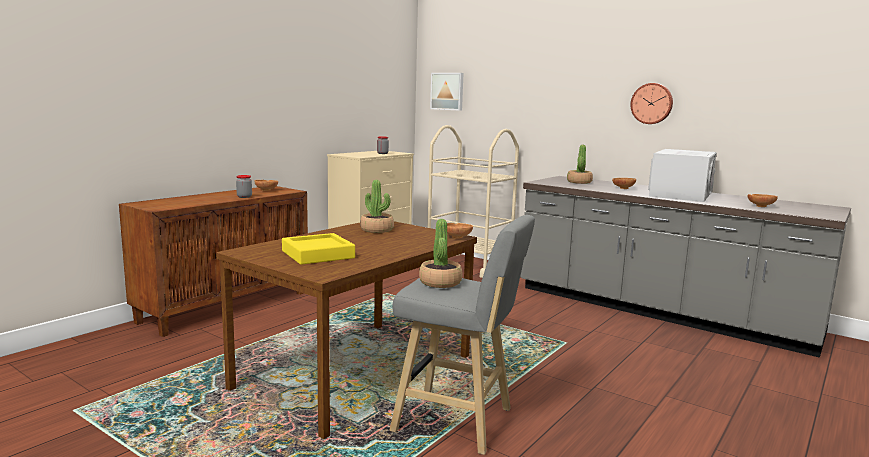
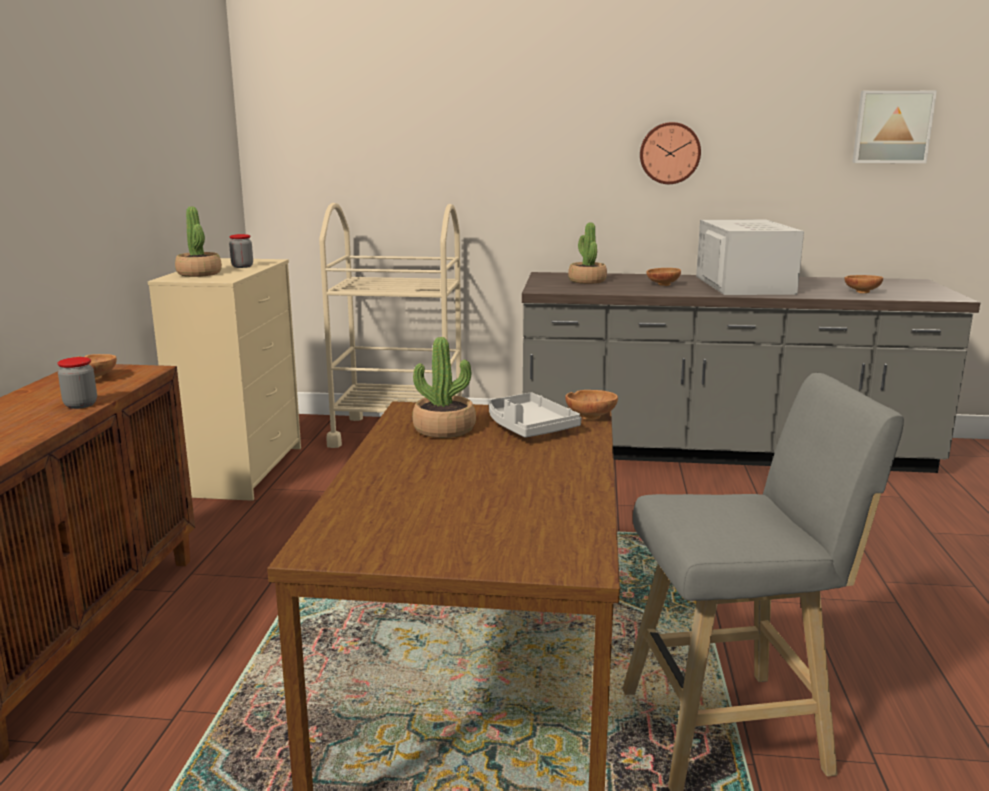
camera: 30 degrees left, 5 degrees up
(318, 254) = (470, 516): yellow tray -> none
(416, 236) = (528, 428): none -> grey tray
(440, 282) = (715, 516): potted plant -> potted plant (199, 274)
(447, 91) = (308, 141): picture -> picture (892, 127)

